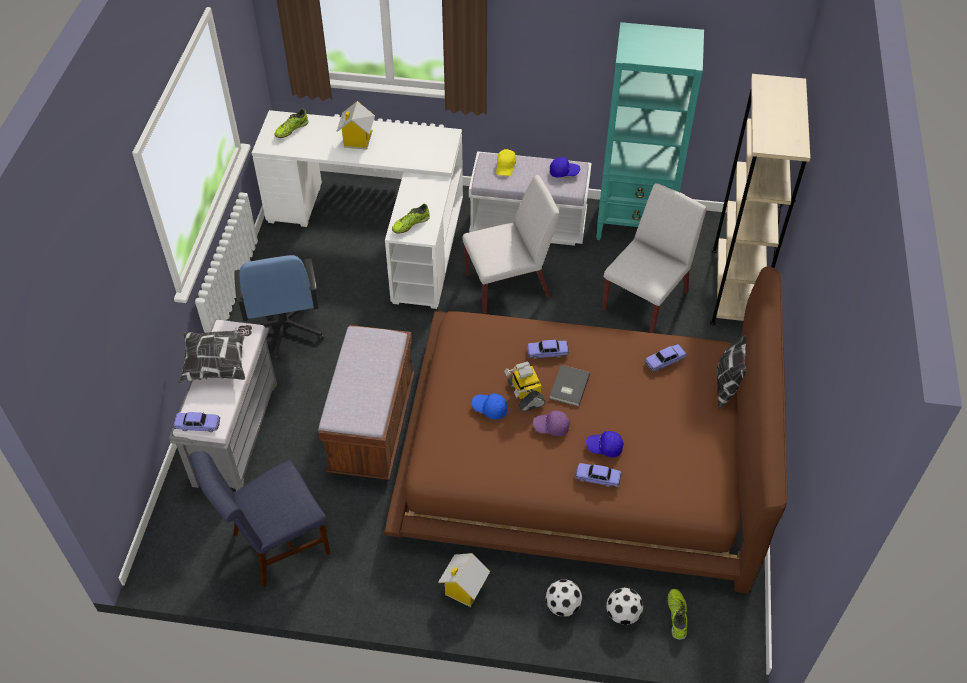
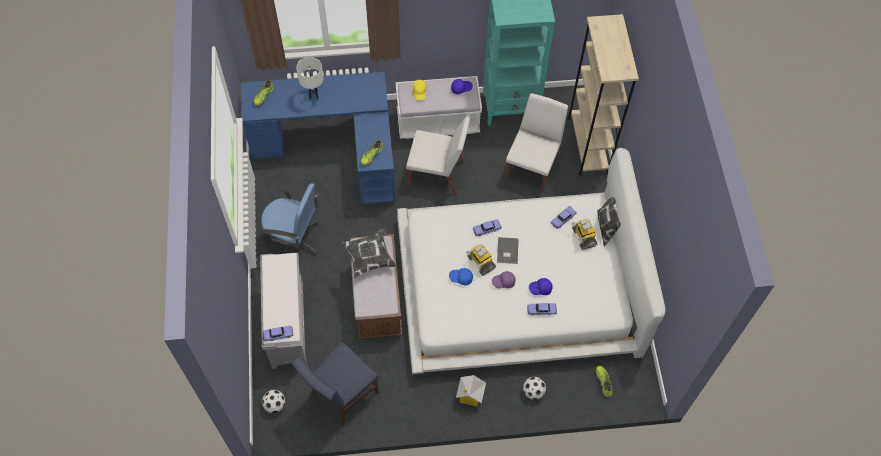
camera: 15 degrees left, 10 degrees up
(218, 364) = (275, 288): pillow -> pillow (370, 257)
(284, 328) = (294, 239): blue office chair -> blue office chair turned 45 degrees counterclockwise
(357, 140) = (313, 95): toy house -> white table lamp
(380, 228) = (335, 147): white desk -> blue desk
(508, 285) = (437, 174): white chair -> white chair turned 45 degrees clockwise
(582, 452) = (518, 286): brown bed -> white bed
(622, 614) = (570, 388): football -> football (274, 405)
(689, 391) = (583, 237): none -> toy robot

